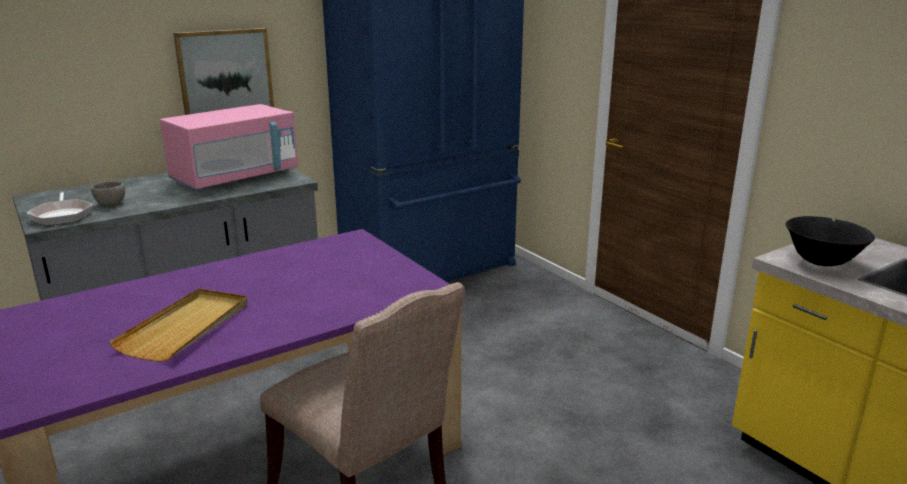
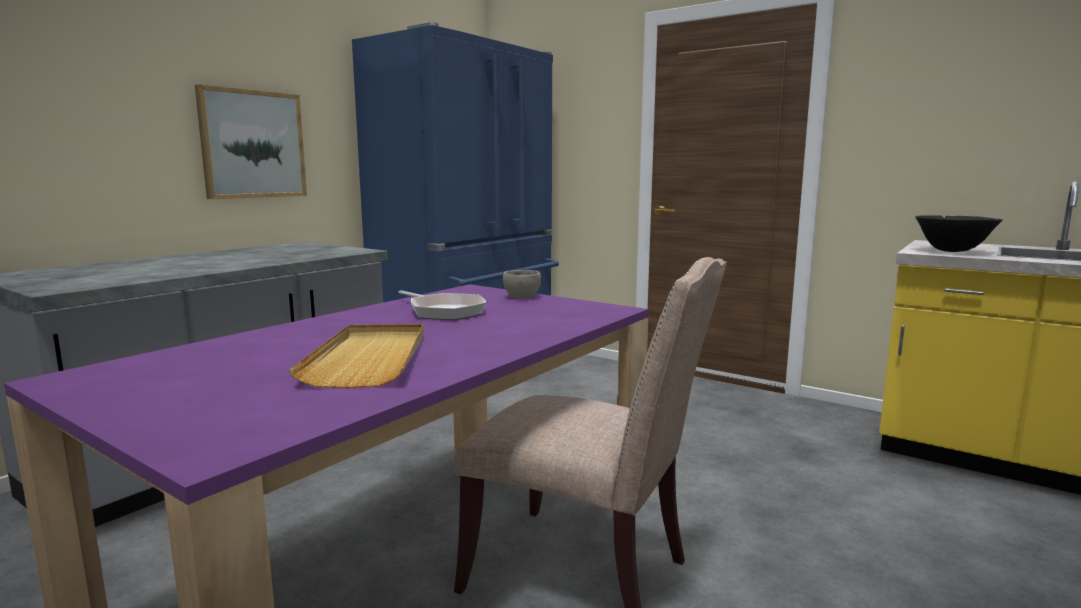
camera: 20 degrees left, 10 degrees down
(62, 215) = (74, 282): frying pan -> frying pan (444, 311)
(112, 204) = (140, 272): grey bowl -> grey bowl (522, 297)
(236, 178) = (283, 252): pink microwave -> none

